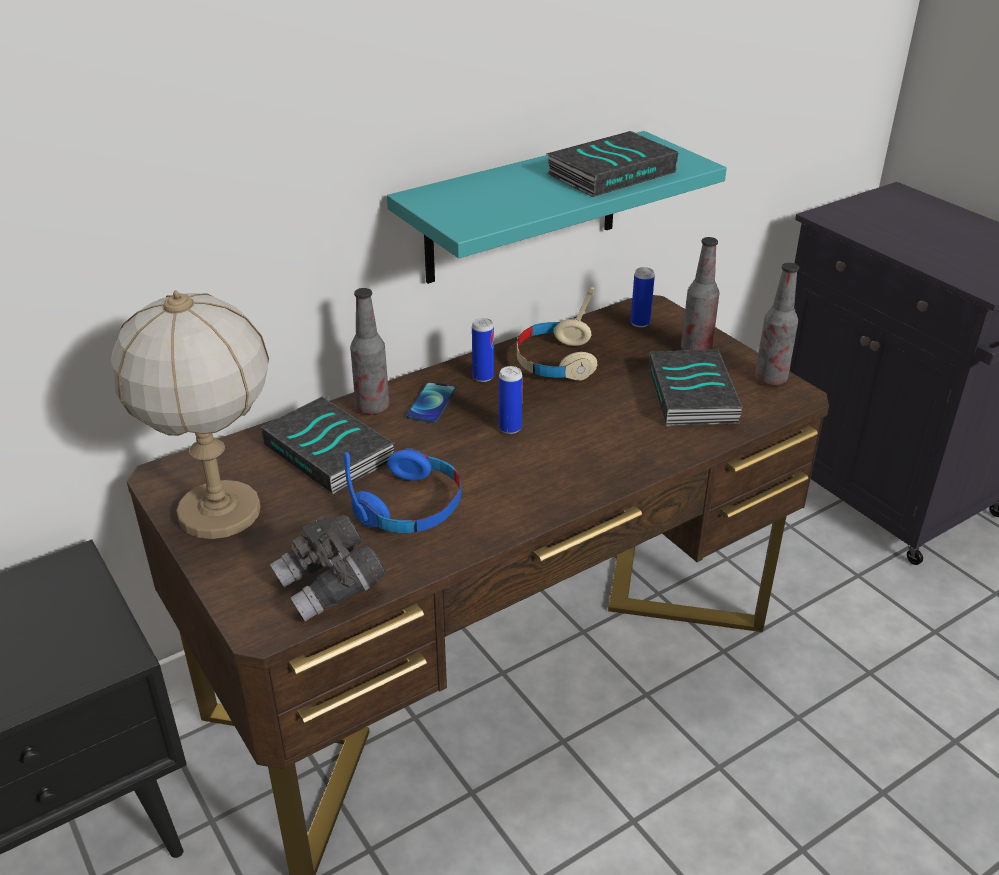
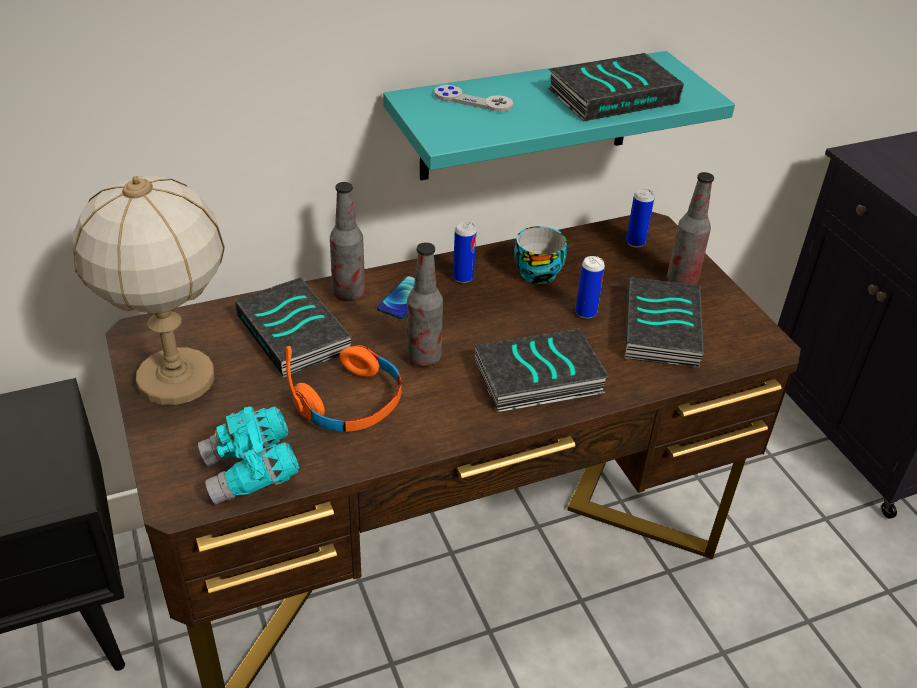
camera: 10 degrees right, 5 degrees up
(330, 586) = (251, 472): grey binoculars -> turquoise binoculars
(411, 506) = (352, 403): blue headphones -> orange headphones
(479, 192) = (473, 100): none -> grey game controller
(510, 428) = (471, 336): can -> can (586, 313)
(555, 361) = (538, 271): beige headphones -> cup
(589, 457) = (537, 379): none -> book
(770, 379) = (747, 324): bottle -> bottle (424, 357)

